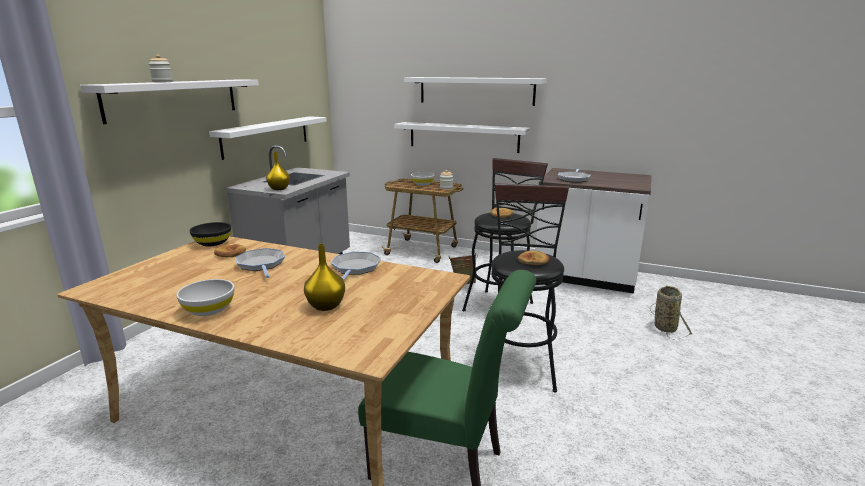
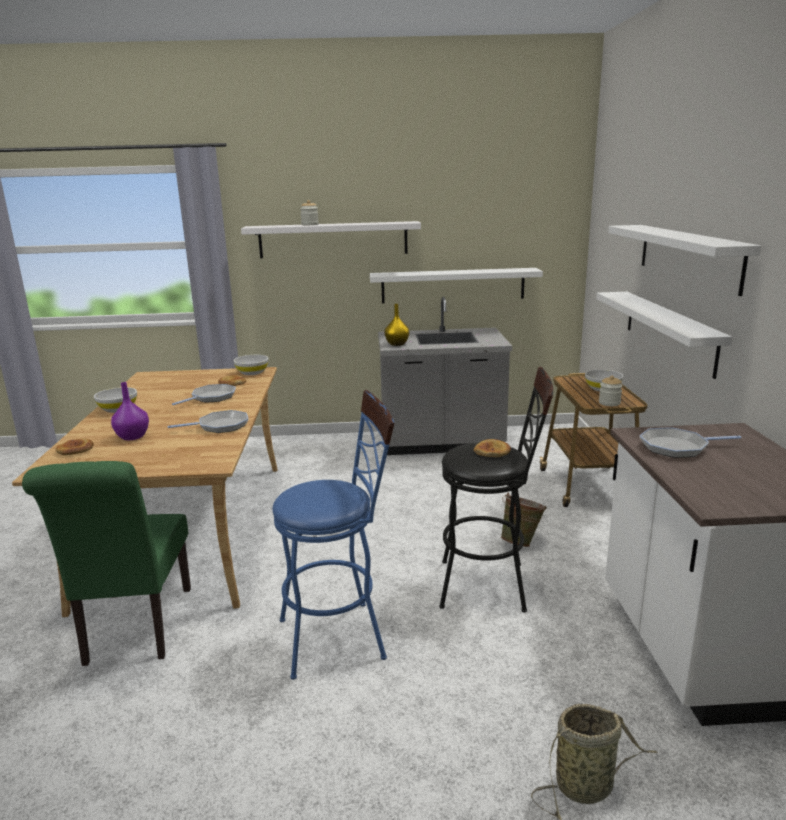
camera: 65 degrees right, 0 degrees up
(213, 243) = (252, 373): black bowl -> white bowl
(325, 305) = (133, 436): yellow vase -> purple vase
(520, 364) = (341, 636): black stool -> blue stool
(533, 260) = (314, 499): bread -> bread (75, 450)

